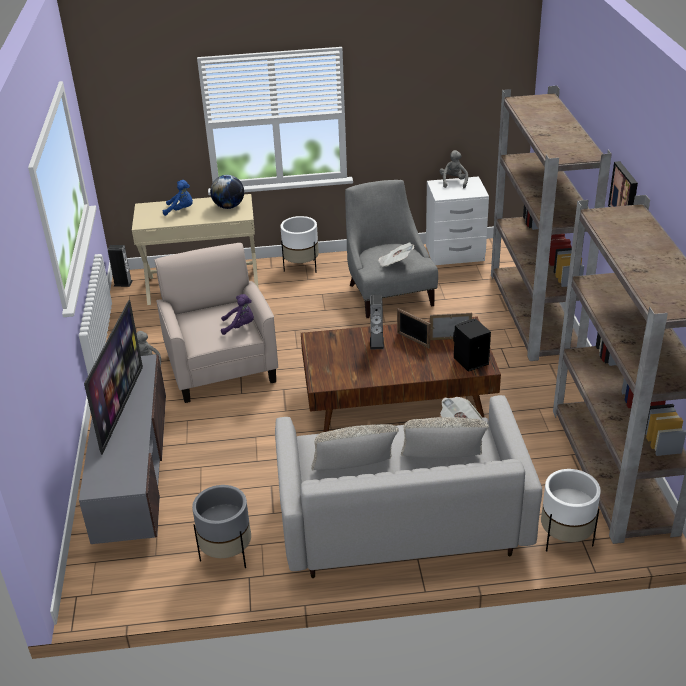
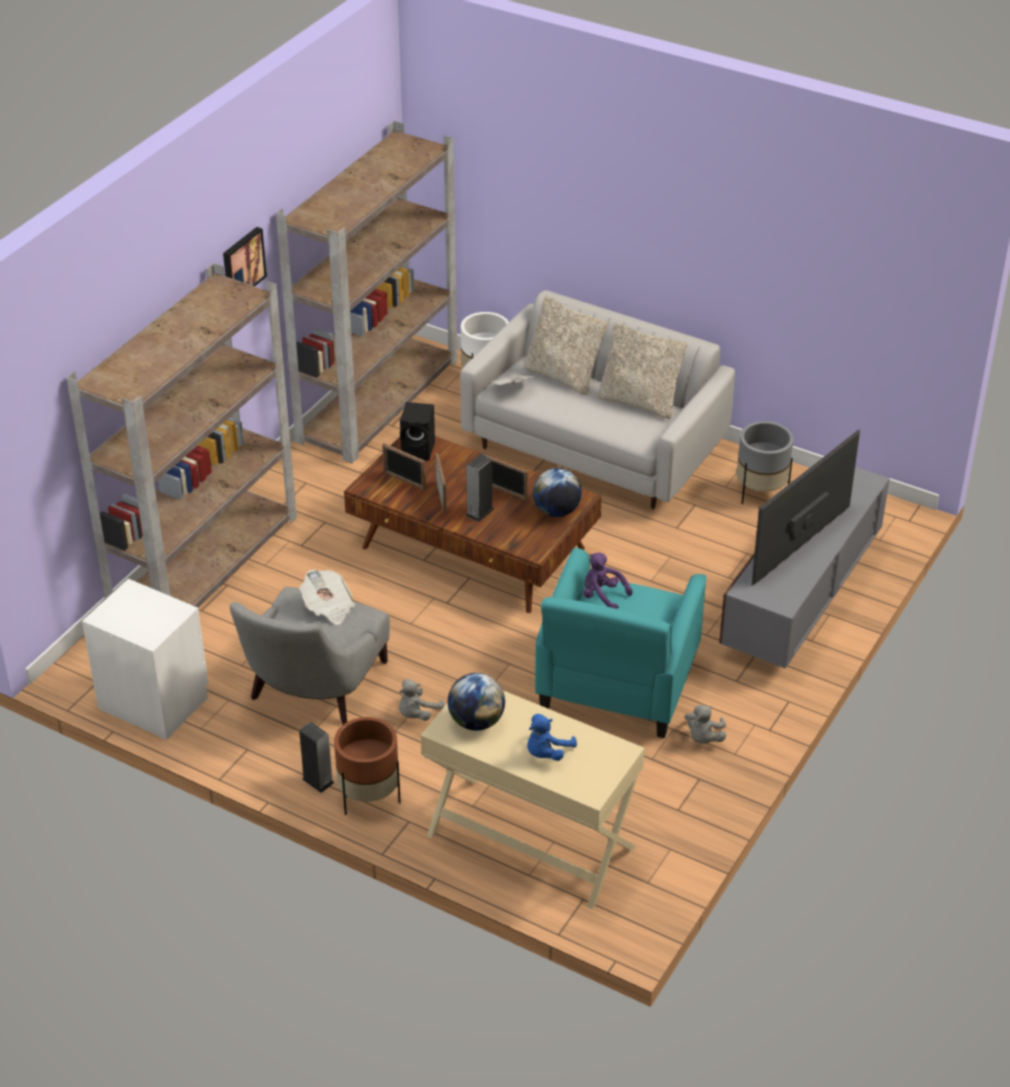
camera: 145 degrees left, 5 degrees up
(123, 283) = (641, 917): speaker -> speaker (318, 780)
(181, 210) = (546, 752): blue plush toy -> blue plush toy turned 90 degrees counterclockwise
(221, 366) = (617, 685): beige armchair -> turquoise armchair
(301, 267) = (369, 797): white planter -> brown planter
(327, 367) = (557, 511): none -> globe
(376, 363) = (505, 492): none -> picture frame
(453, 182) = (128, 627): grey plush toy -> grey plush toy (417, 714)

